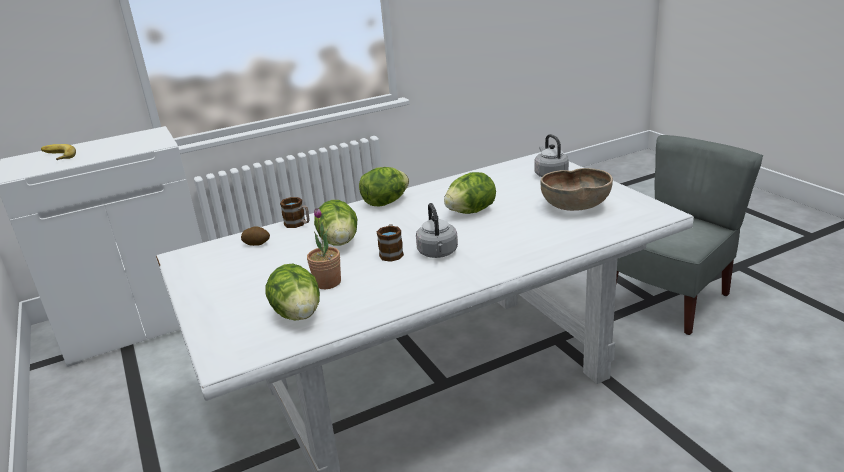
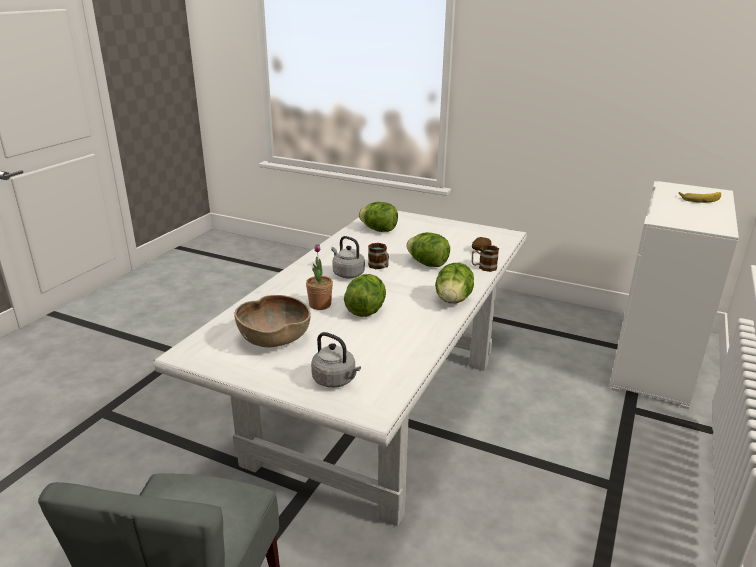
camera: 140 degrees right, 0 degrees up
(327, 282) = (390, 244): potted plant -> potted plant (320, 305)

